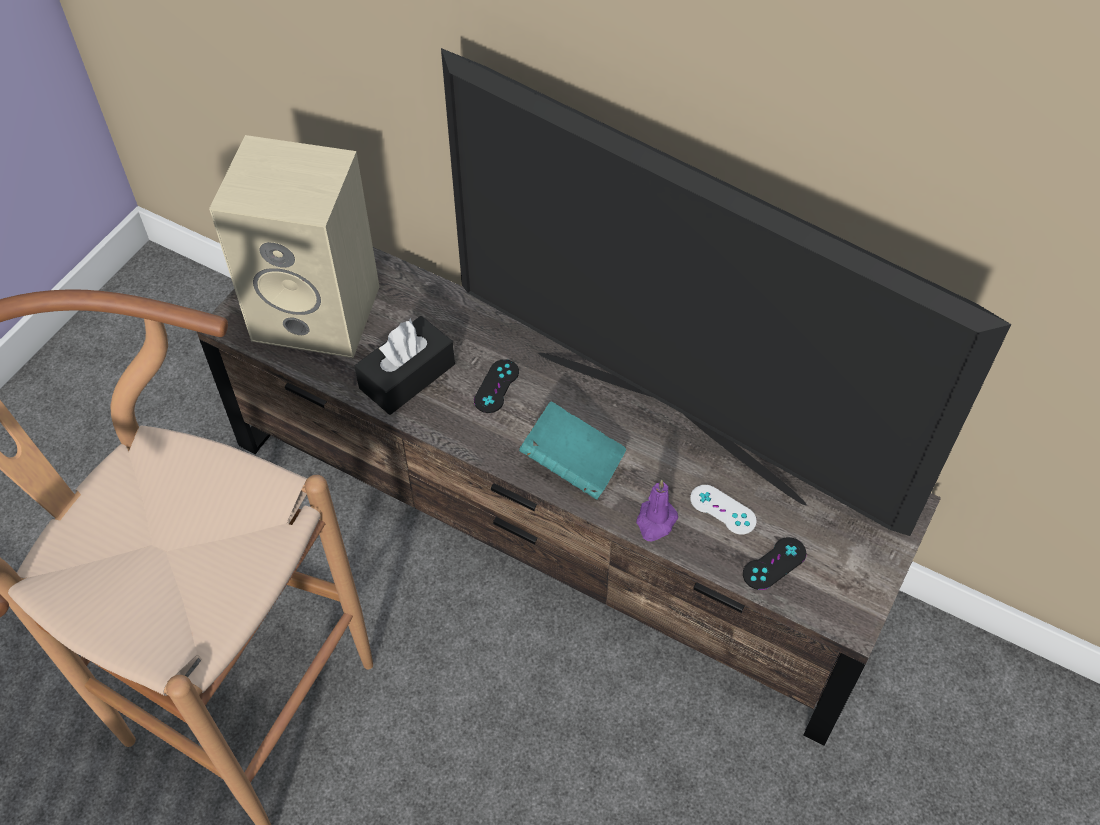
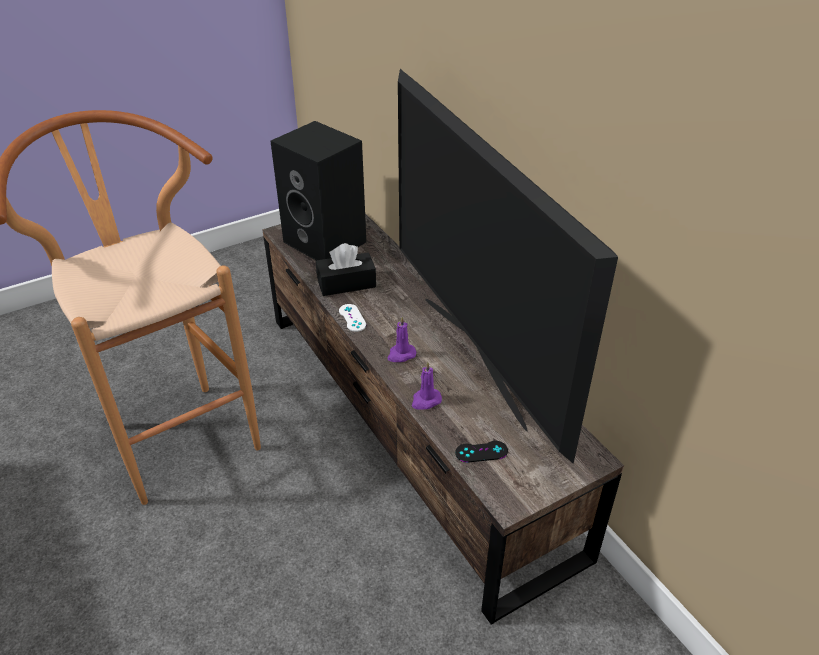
camera: 30 degrees right, 15 degrees down
(320, 311) = (327, 242): beige speaker -> black speaker
(496, 386) = (389, 305): black game controller -> none
(572, 464) = (401, 354): turquoise book -> purple candle
(723, 509) = (471, 411): white game controller -> white game controller (352, 318)

